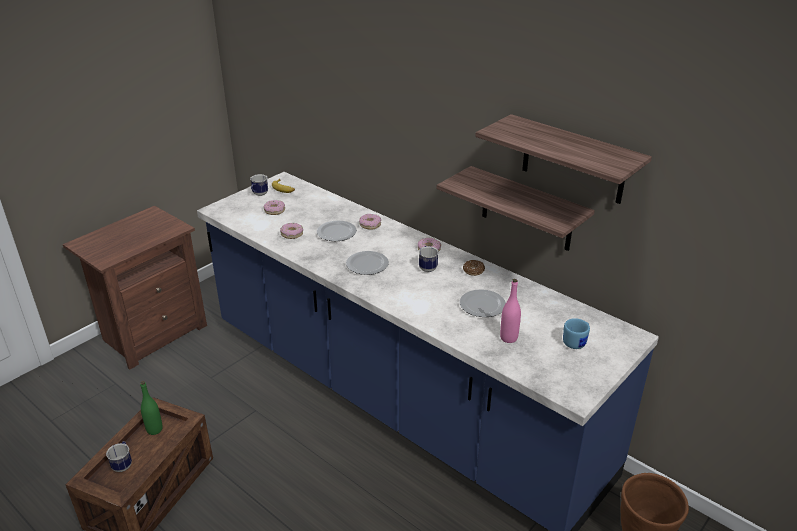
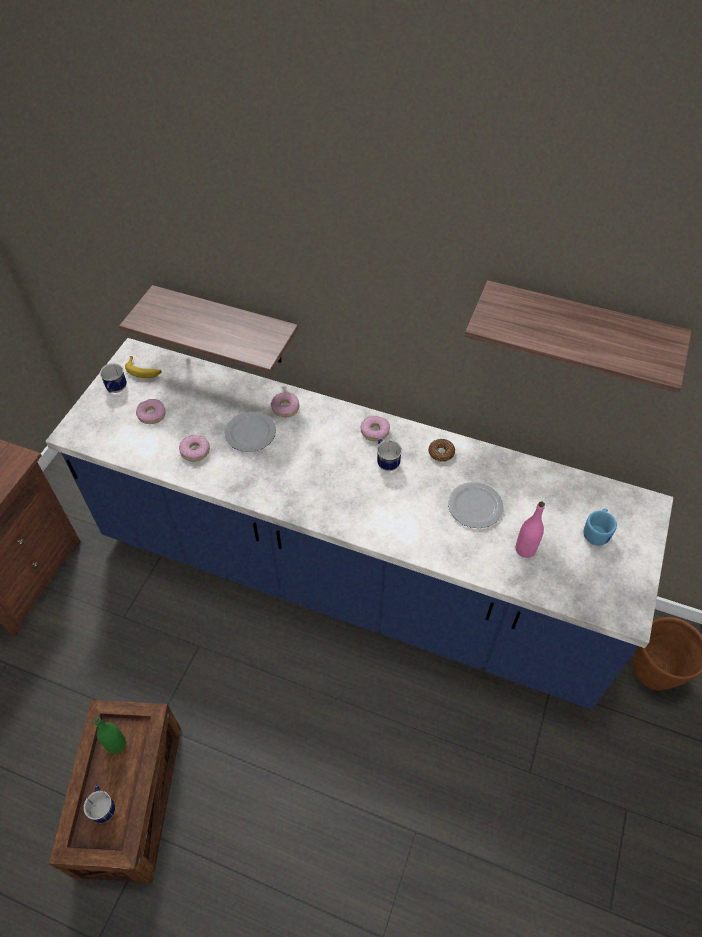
camera: 20 degrees left, 20 degrees up
(366, 265) = (313, 479): plate -> none
(527, 209) = (505, 380): shelf -> shelf (227, 326)

